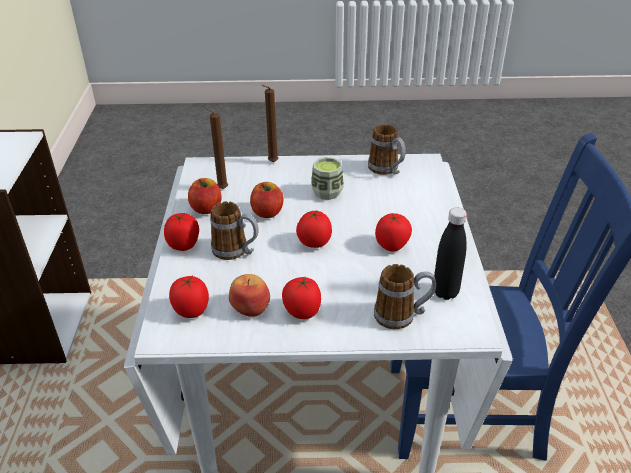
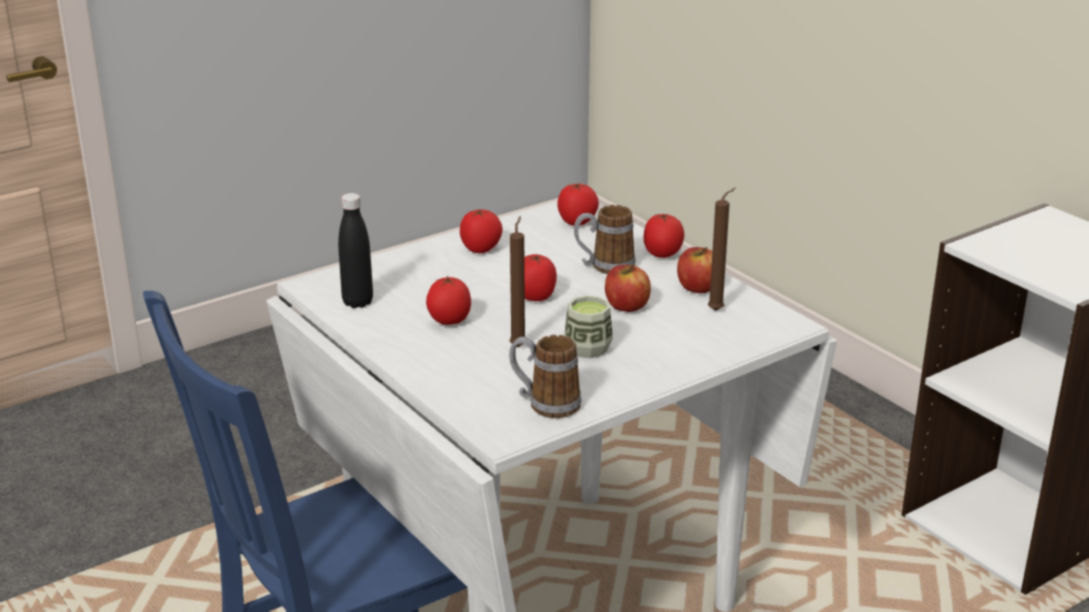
camera: 145 degrees right, 10 degrees down
(250, 307) = (530, 239): apple -> none
(271, 163) = (710, 359): brown candle -> brown candle (519, 345)
(402, 315) = (386, 274): mug -> none

